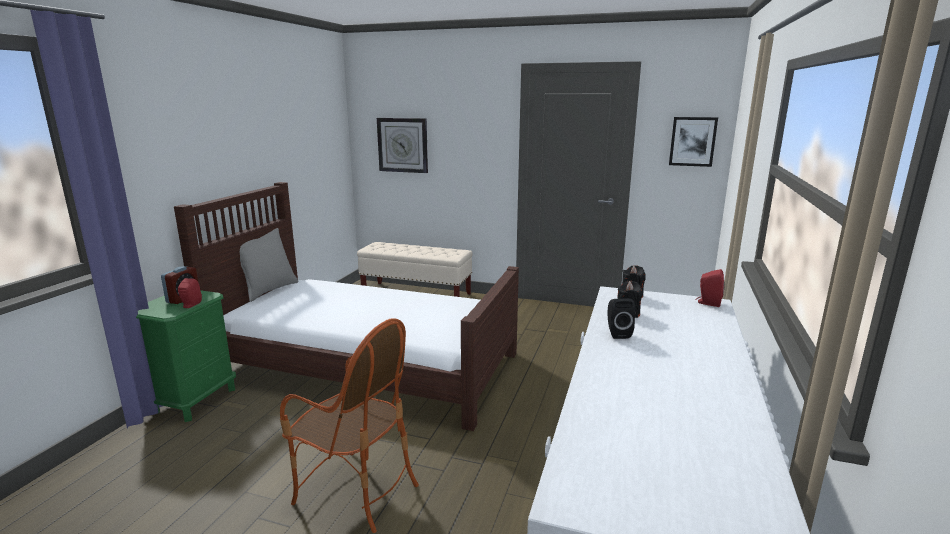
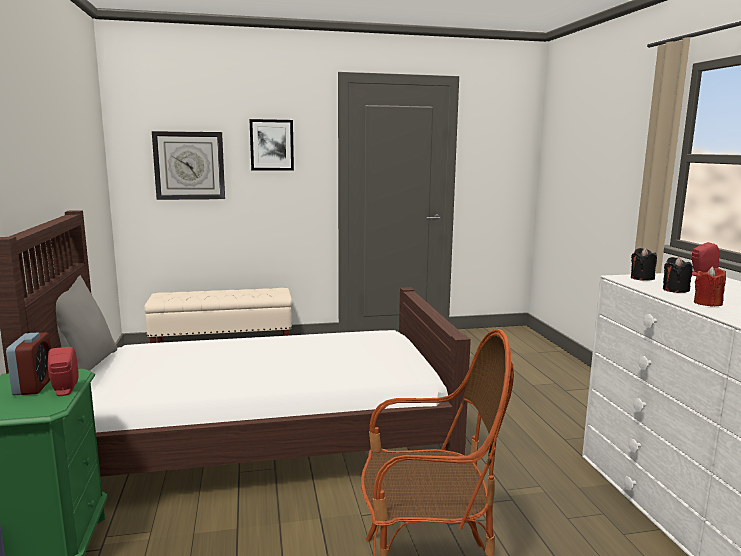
camera: 30 degrees left, 5 degrees down
(617, 333) = (707, 303): black speaker -> red candle
(692, 141) = (507, 154): picture -> picture (271, 145)

